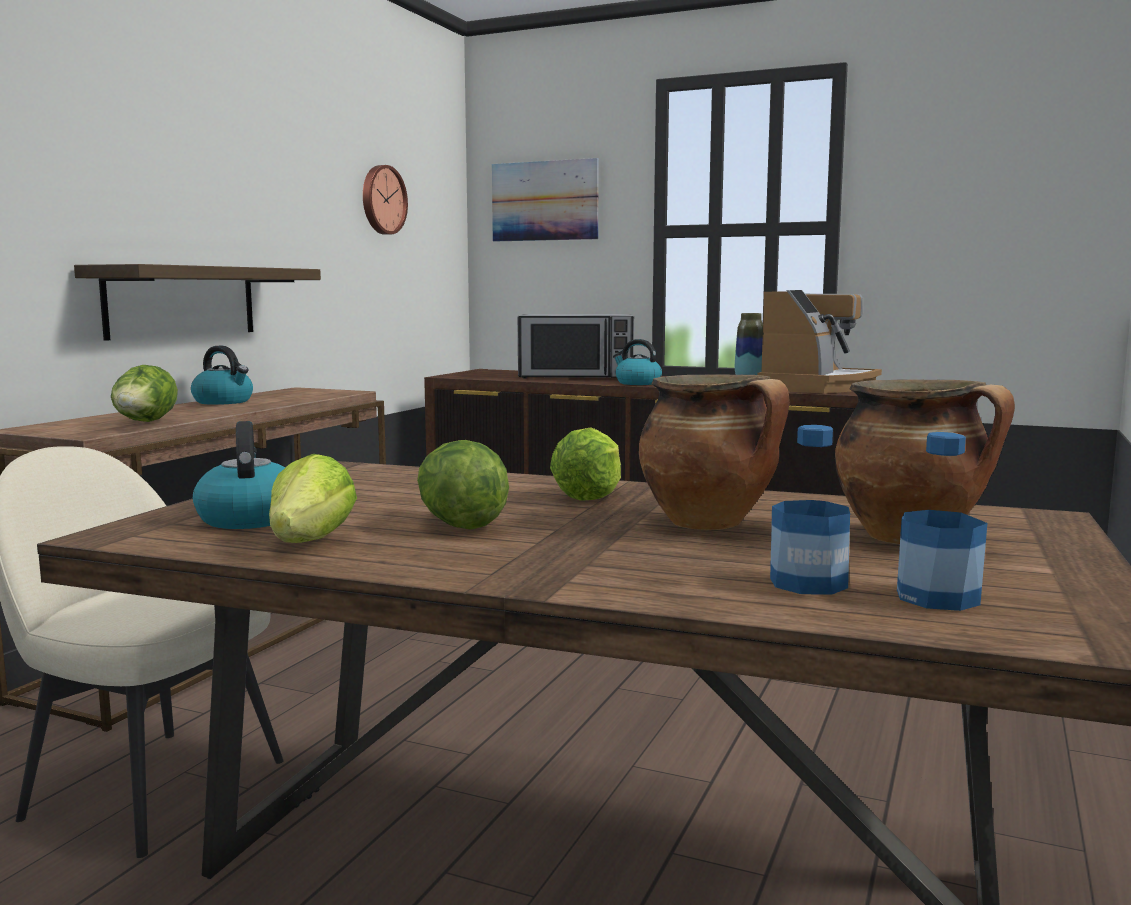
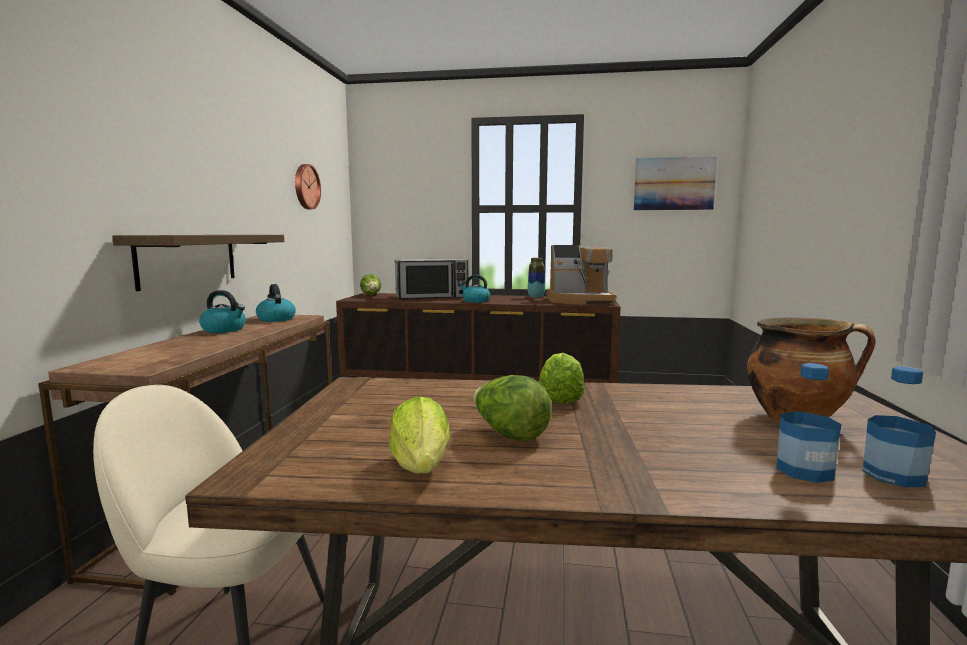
camera: 15 degrees left, 0 degrees up
(145, 423) = (183, 354): lettuce -> lettuce (371, 295)
(248, 518) = (345, 444): kettle -> kettle (276, 319)
(544, 201) = (402, 189): picture -> picture (674, 184)
(710, 524) = (668, 418): cooking pot -> none
(816, 387) = (580, 301): coffee machine -> coffee machine turned 75 degrees clockwise

